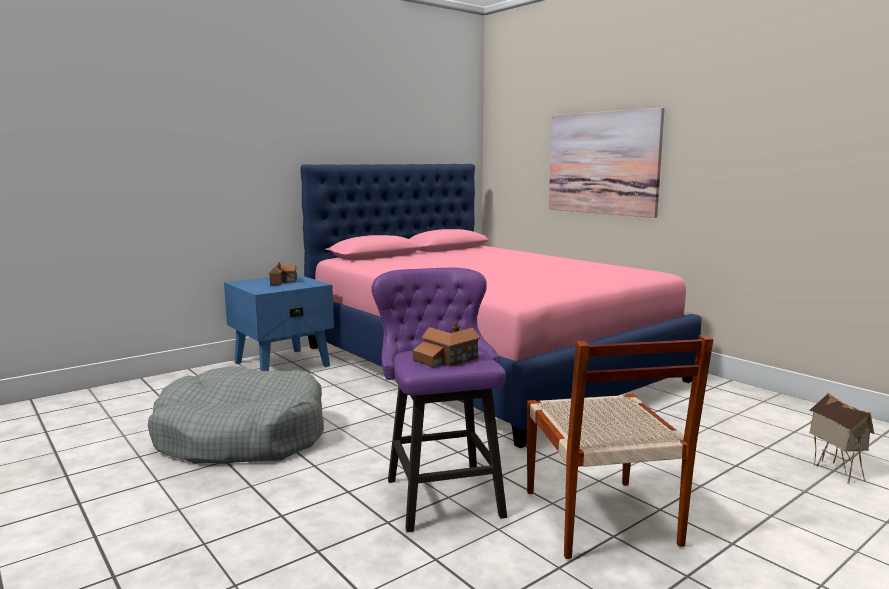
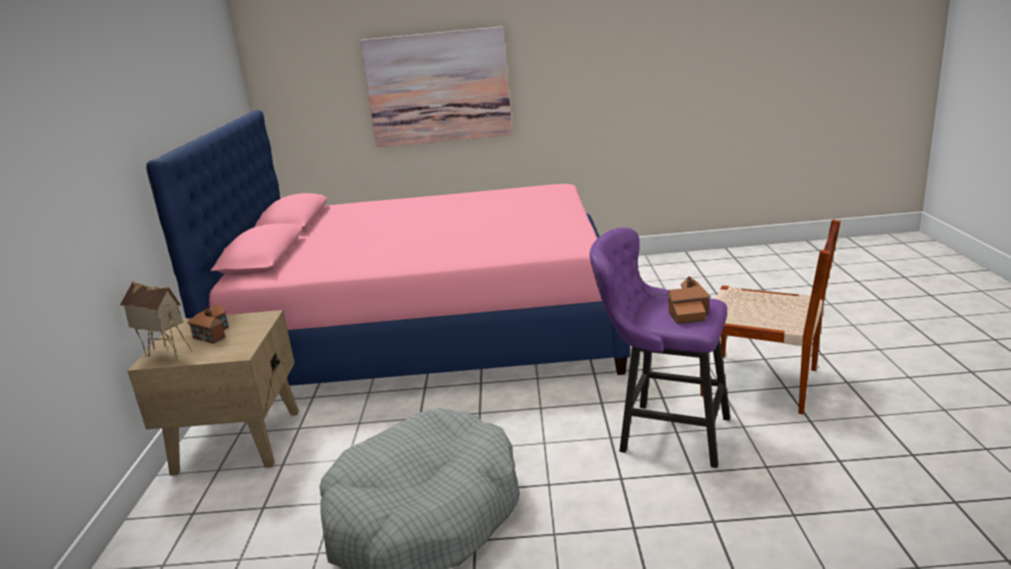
camera: 50 degrees left, 10 degrees up
(283, 364) = (238, 440): blue nightstand -> beige nightstand
(834, 471) = (764, 289): toy house -> toy house (165, 354)

